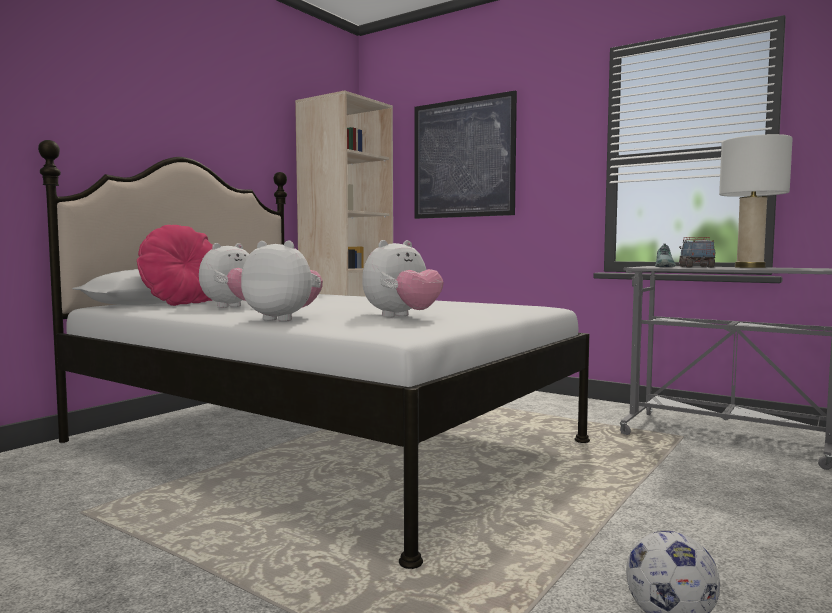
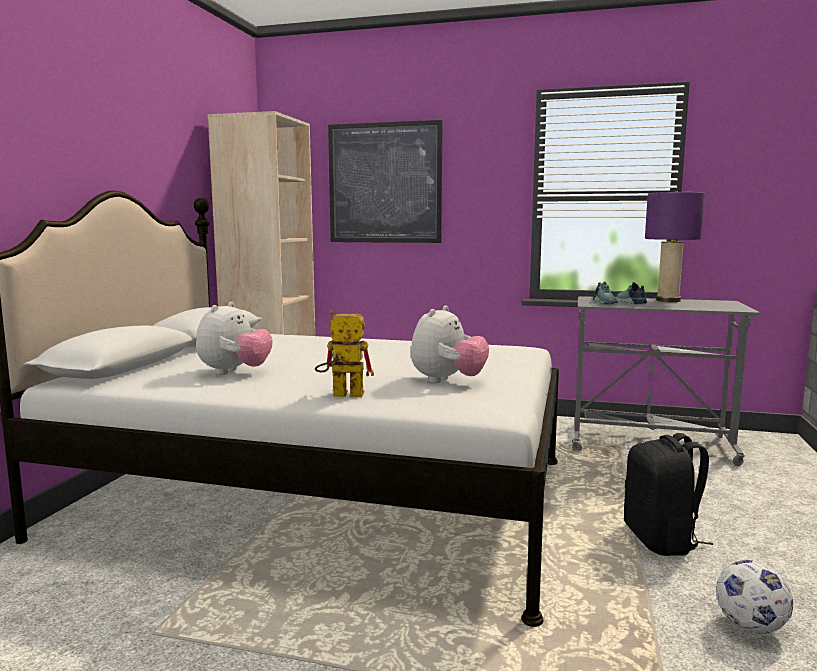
camera: 20 degrees left, 5 degrees up
(183, 304) = (161, 370): pink pillow -> none
(284, 319) = (340, 395): plush toy -> toy robot
(642, 522) = (661, 540): none -> black backpack
(696, 267) = (629, 302): toy truck -> shoe
(750, 267) = (668, 300): white table lamp -> purple table lamp

